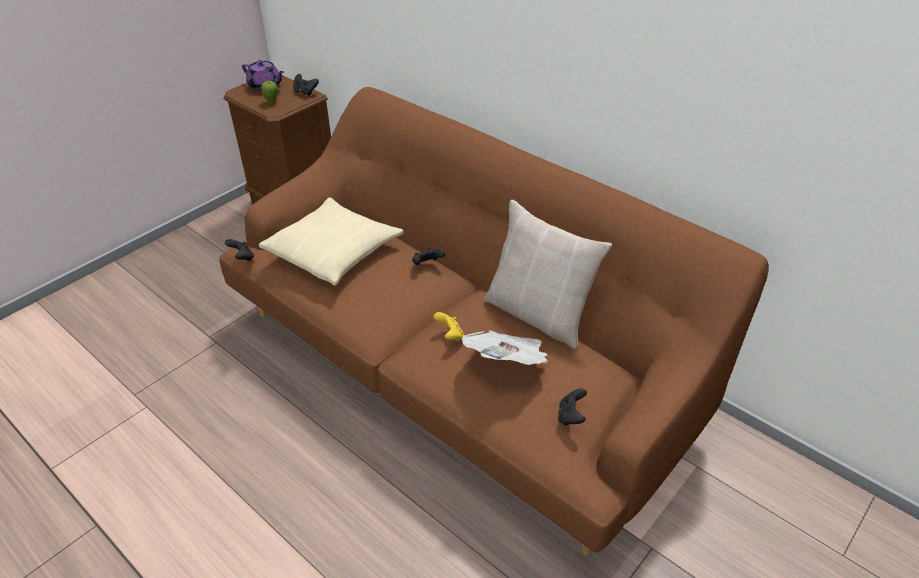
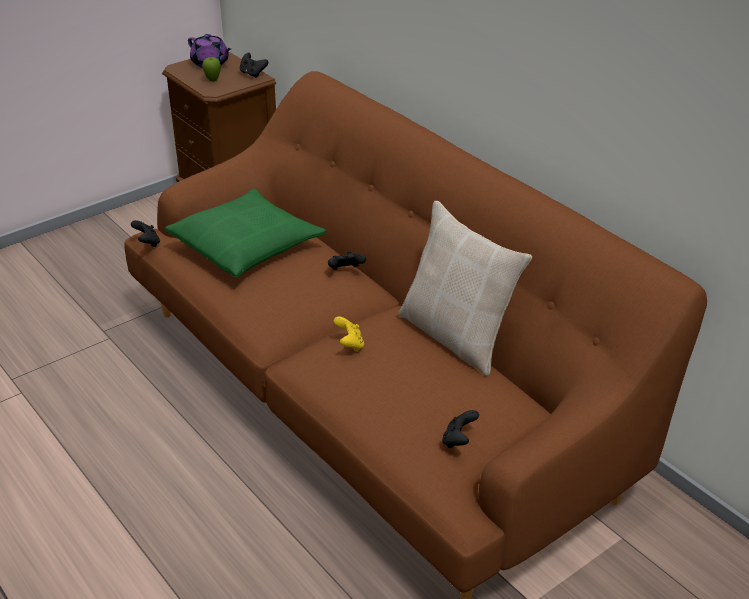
camera: 10 degrees right, 5 degrees down
(334, 251) = (247, 245): beige pillow -> green pillow
(508, 363) = (405, 379): newspaper -> none

